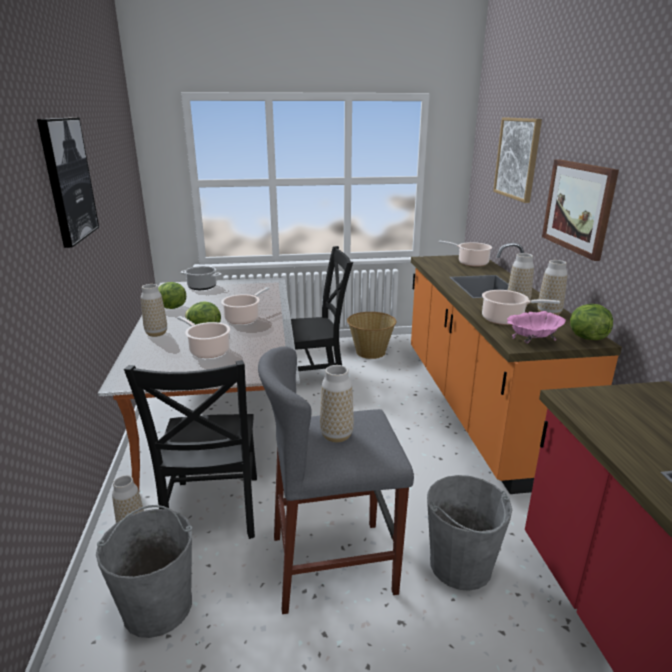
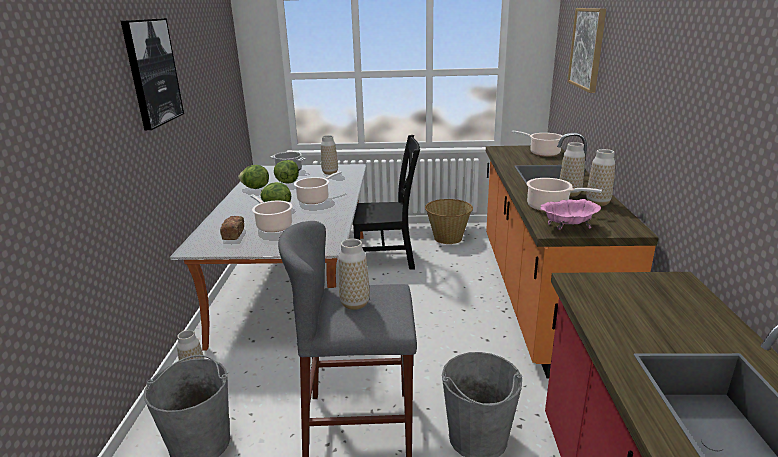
camera: 10 degrees right, 0 degrees up
(156, 333) = (235, 209): vase -> vase (330, 173)
(165, 362) = (233, 234): none -> bread
(213, 511) = (266, 369): black chair -> none
(578, 207) = (631, 96): picture -> none
(586, 337) = (625, 227): lettuce -> lettuce (287, 182)

